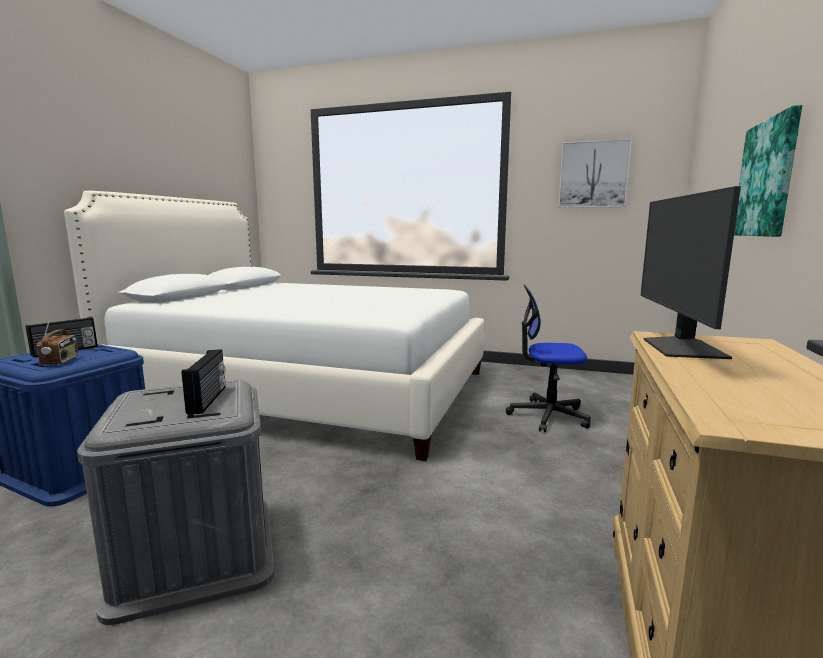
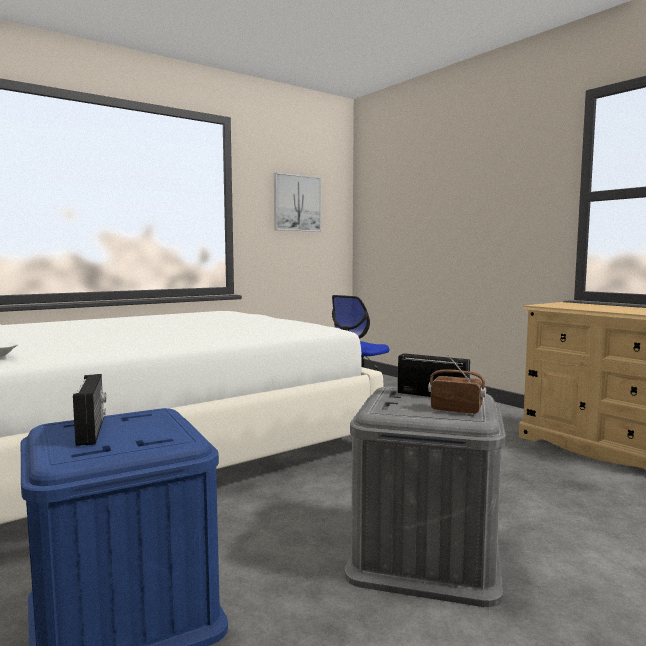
camera: 55 degrees left, 5 degrees down
(61, 361) = (162, 432): radio -> radio (456, 410)
(681, 348) = (570, 307): monitor -> none
(767, 178) = (481, 219): picture -> none

